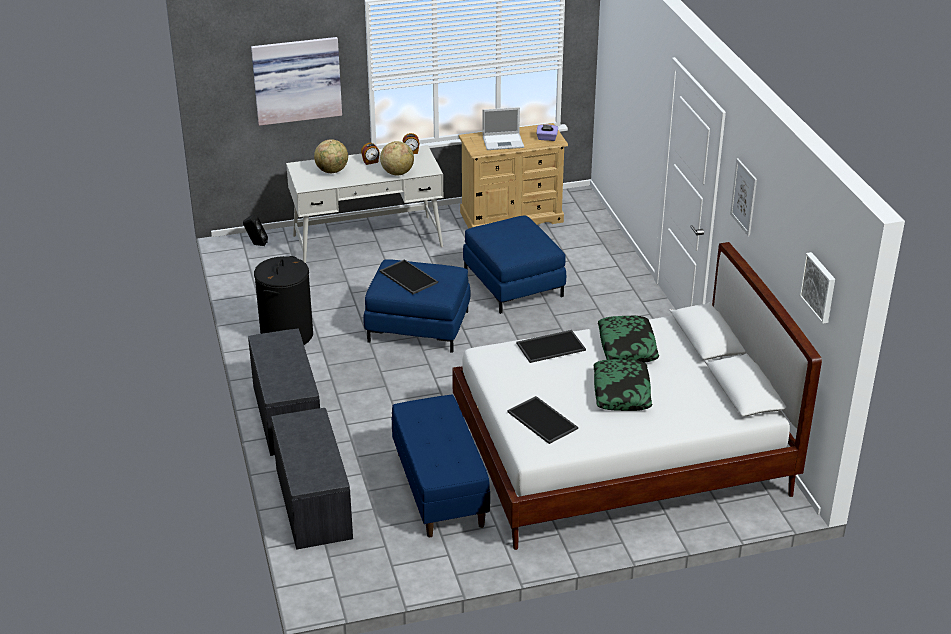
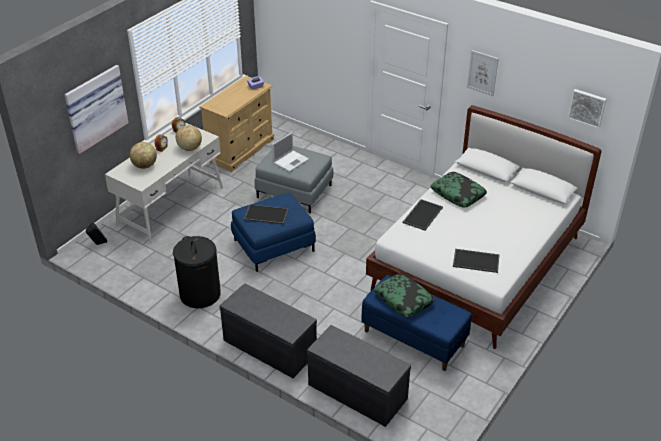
camera: 40 degrees left, 5 degrees up
(504, 142) = (233, 99): laptop -> laptop (291, 161)
(513, 284) = (294, 191): blue ottoman -> grey ottoman
(622, 392) = (491, 222): pillow -> pillow (403, 299)

